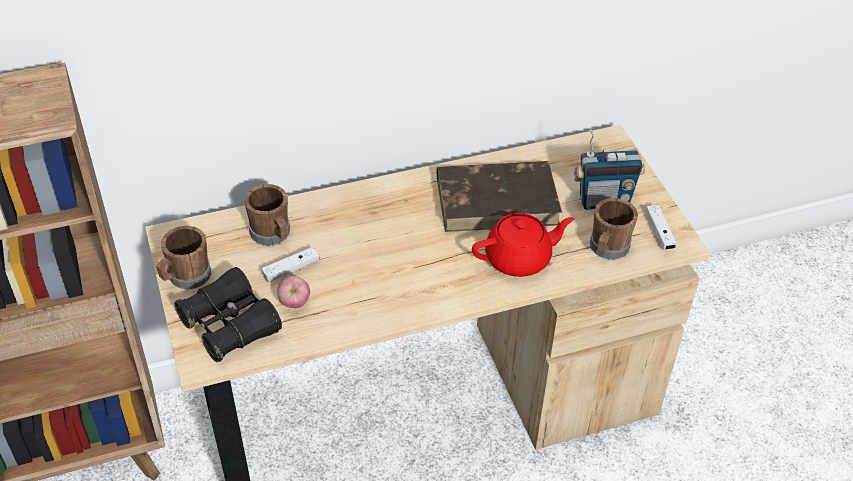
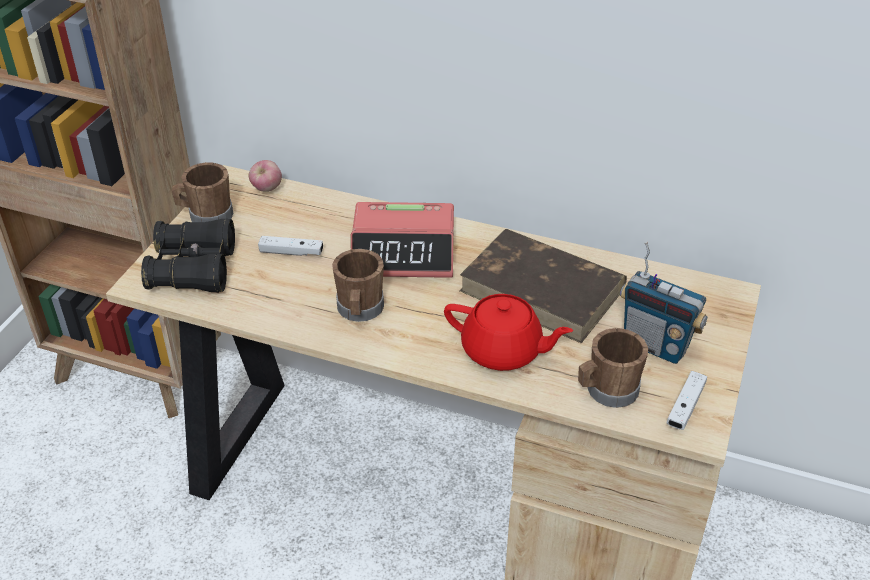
camera: 40 degrees right, 5 degrees down
(272, 235) = (309, 218): brown mug -> brown mug (359, 310)
(294, 303) = (262, 280): apple -> apple (267, 189)
(375, 223) = (404, 252): none -> alarm clock

